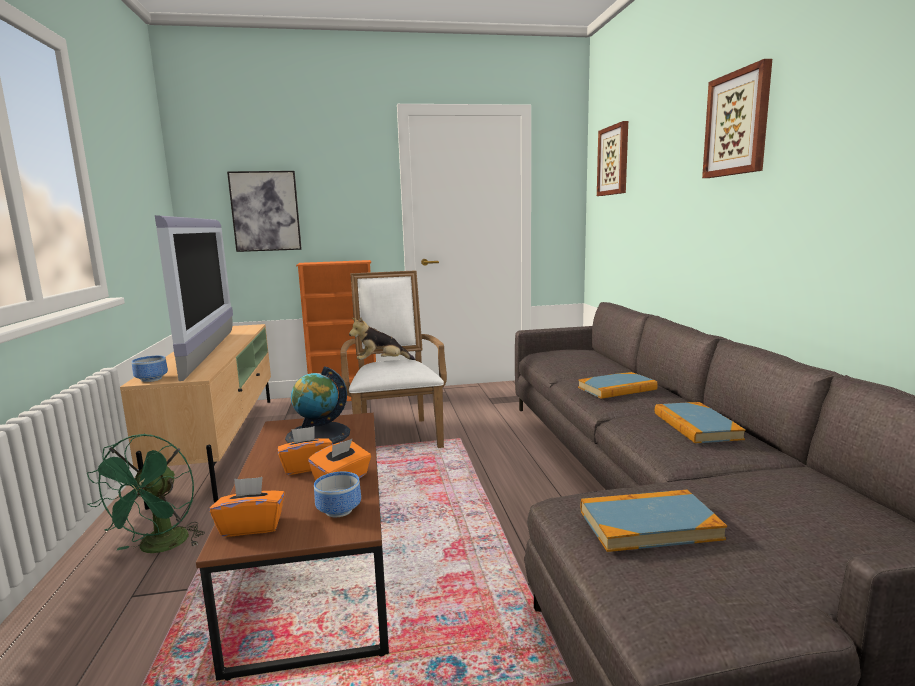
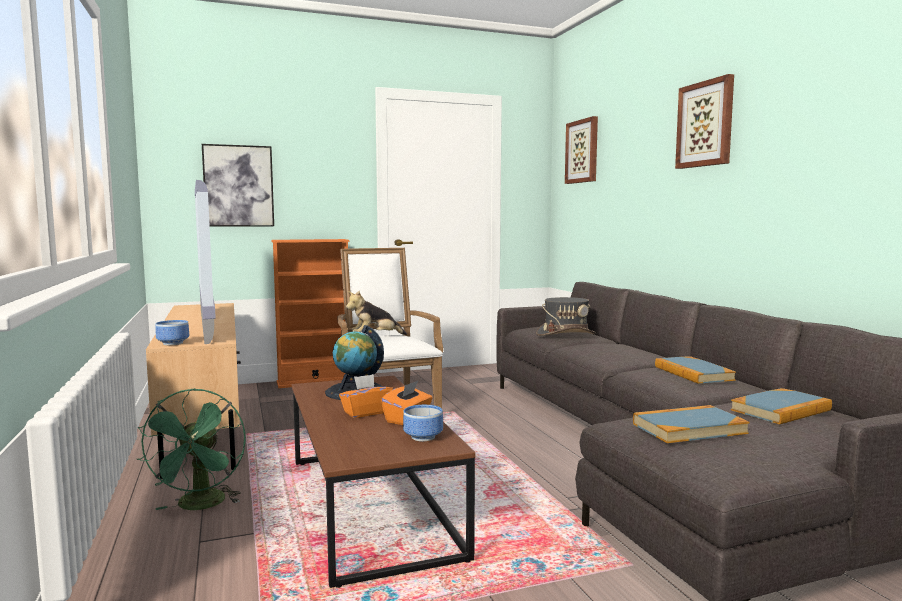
camera: 10 degrees left, 5 degrees down
(252, 526) = (354, 449): orange tissue box -> none
(579, 361) = (566, 334): none -> grey hat
(617, 388) = (612, 352): book -> book (781, 410)

